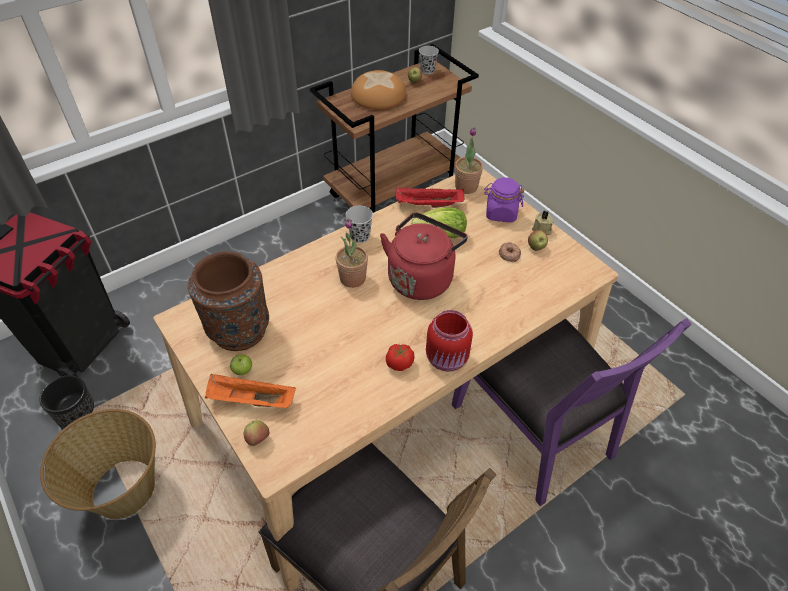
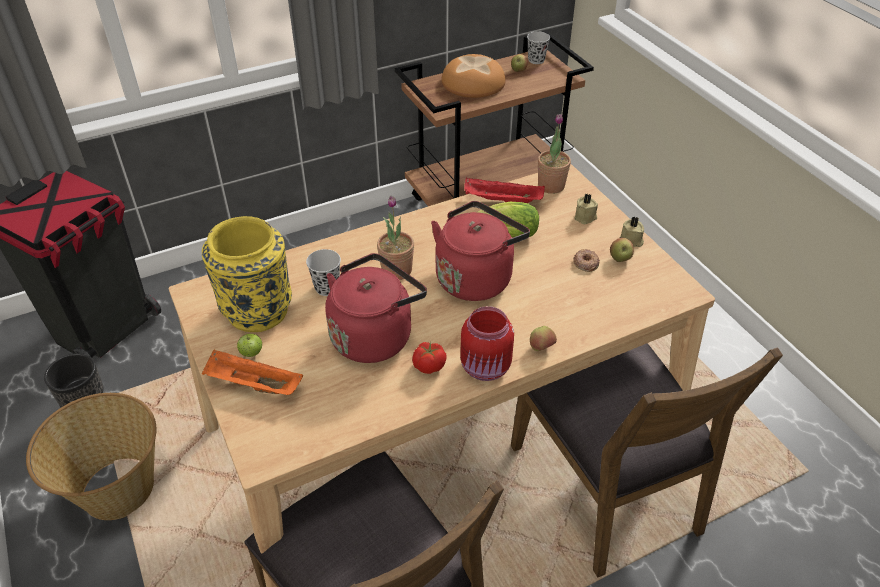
camera: 10 degrees right, 5 degrees down
(238, 329) = (257, 309): brown vase -> yellow vase
(258, 439) = (251, 426): apple -> apple (541, 348)
(346, 340) = (374, 335): none -> red kettle
(360, 236) = (415, 227): black cup -> black cup (327, 288)
(500, 213) = (585, 217): purple jar -> beige candle
(534, 429) = (607, 487): purple chair -> brown chair

